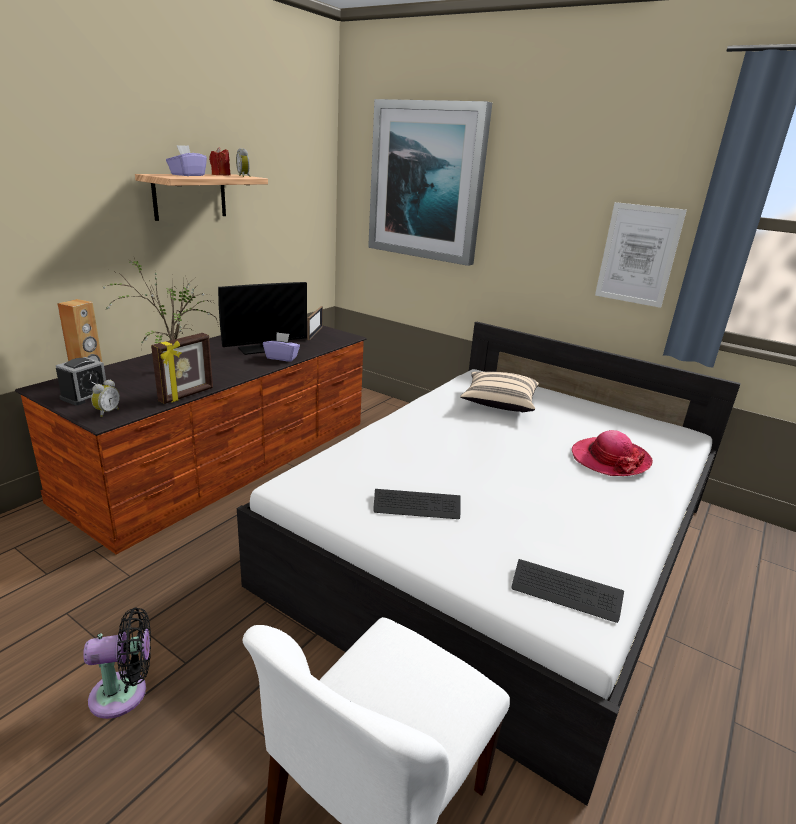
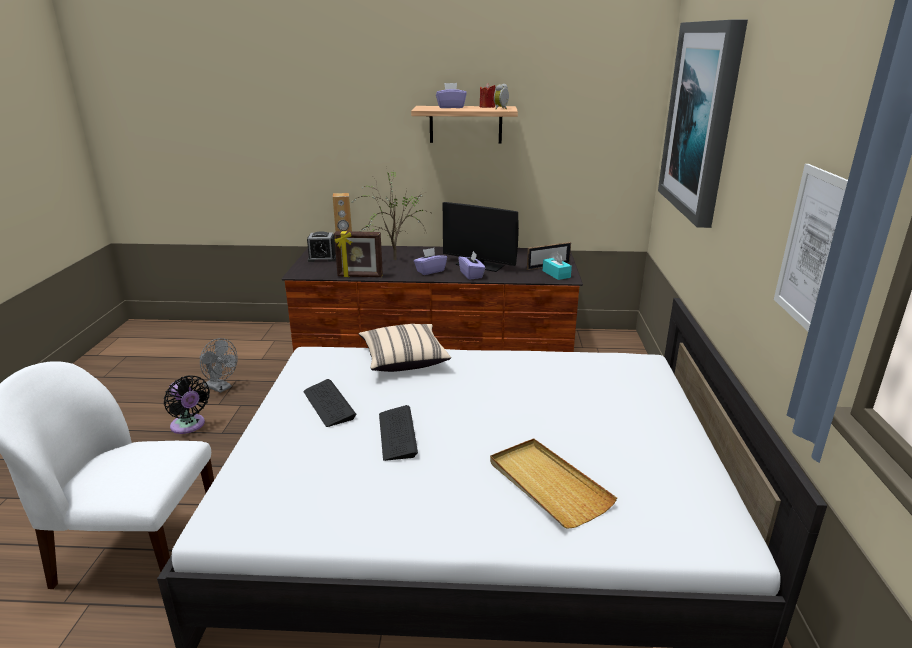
camera: 60 degrees right, 0 degrees up
(65, 633) = (221, 388): none -> grey fan
(106, 412) = (308, 270): alarm clock -> none
(239, 367) = (430, 271): none -> purple tissue box
(335, 336) = (556, 274): none -> turquoise tissue box
(499, 403) = (583, 388): beige pillow -> beige pillow (404, 360)
(565, 592) = (257, 501): keyboard -> keyboard (397, 434)
(609, 459) = (547, 485): hat -> beige tray

